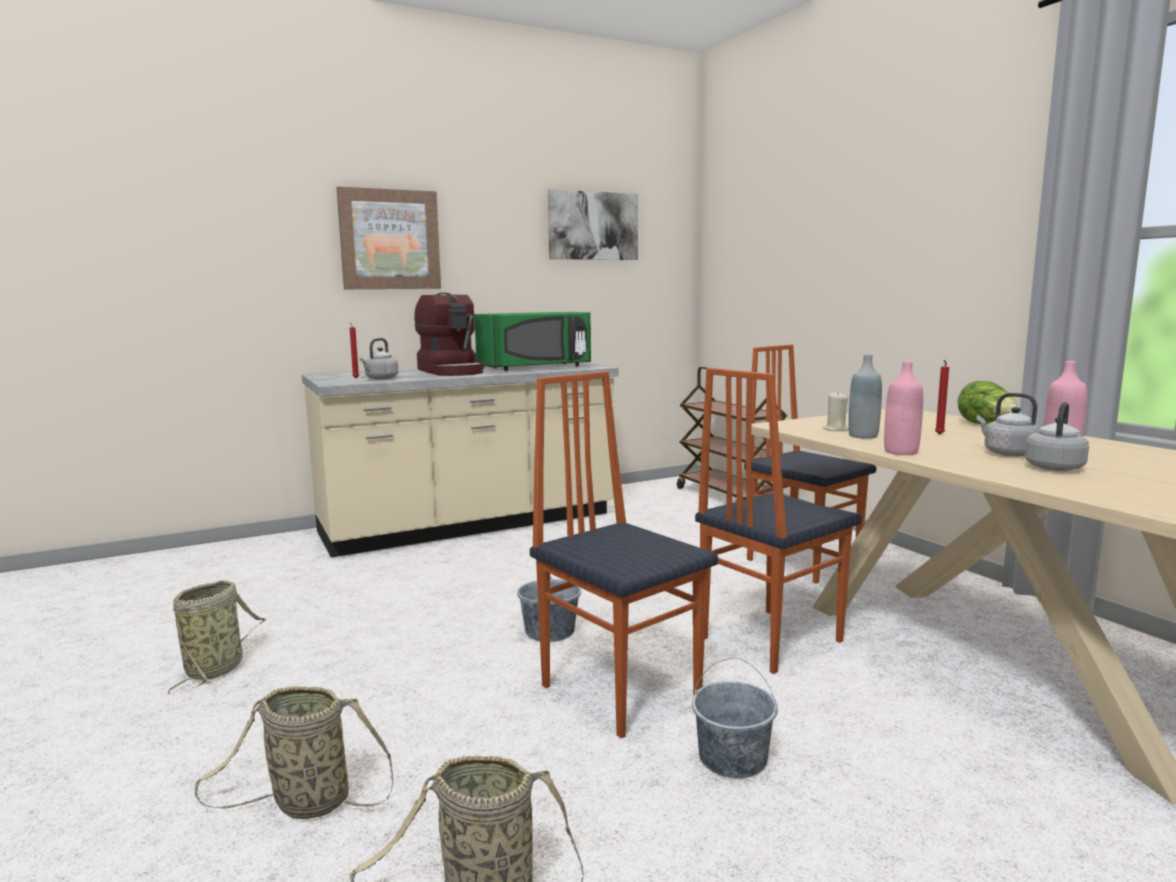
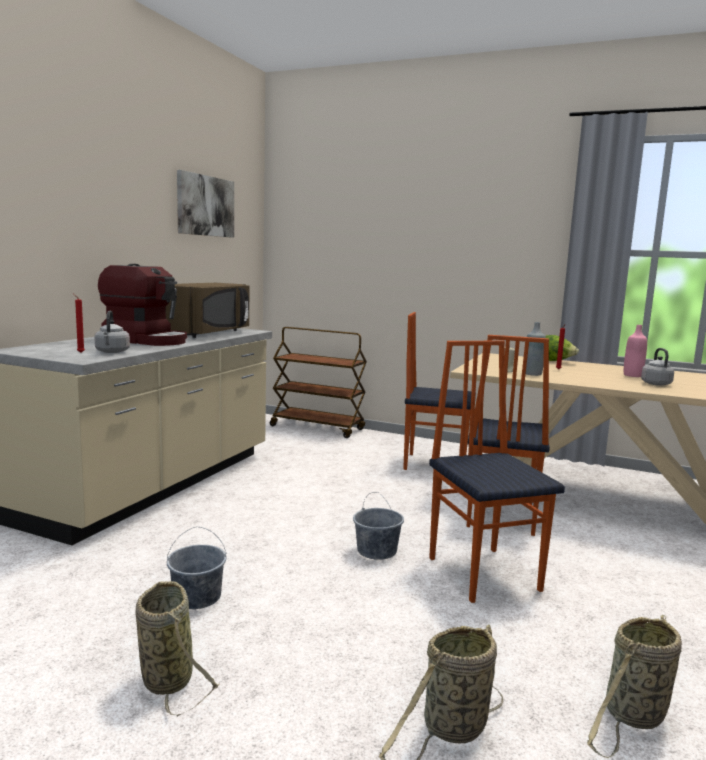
camera: 40 degrees left, 0 degrees up
(389, 240) = (58, 205): picture -> none
(536, 367) = (207, 333): green microwave -> brown microwave
(621, 690) = (484, 573): chair -> chair turned 60 degrees clockwise
(732, 758) = (596, 588): grey bucket -> grey bucket (196, 597)
(901, 452) = (579, 382): pink bottle -> none
(1007, 453) = (617, 378): grey kettle -> none

